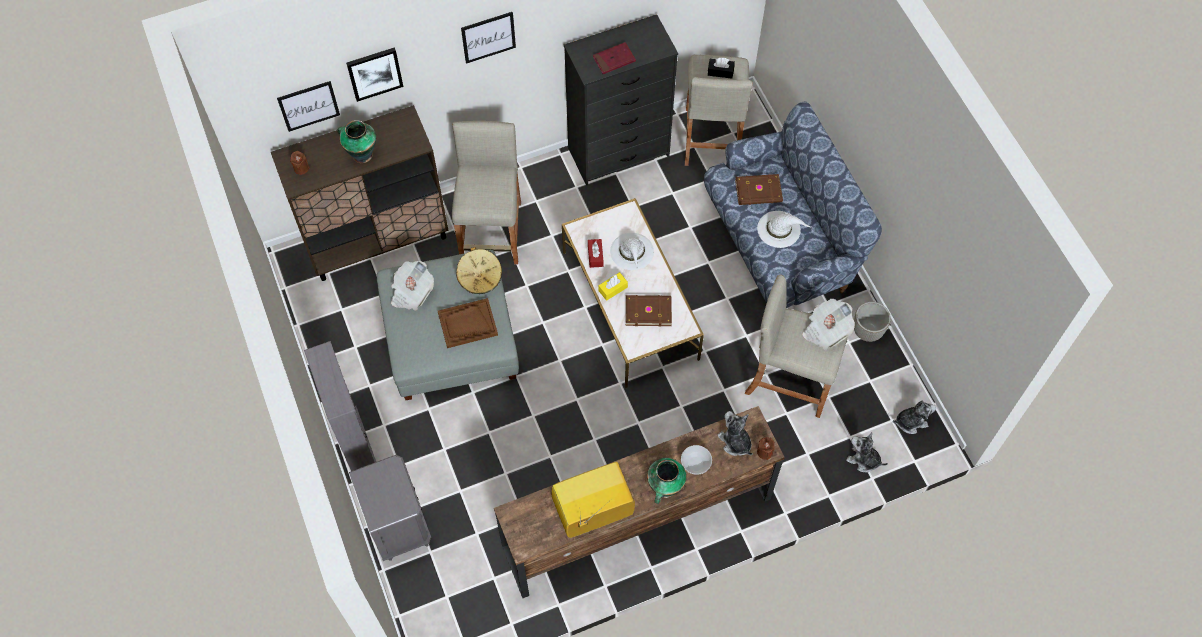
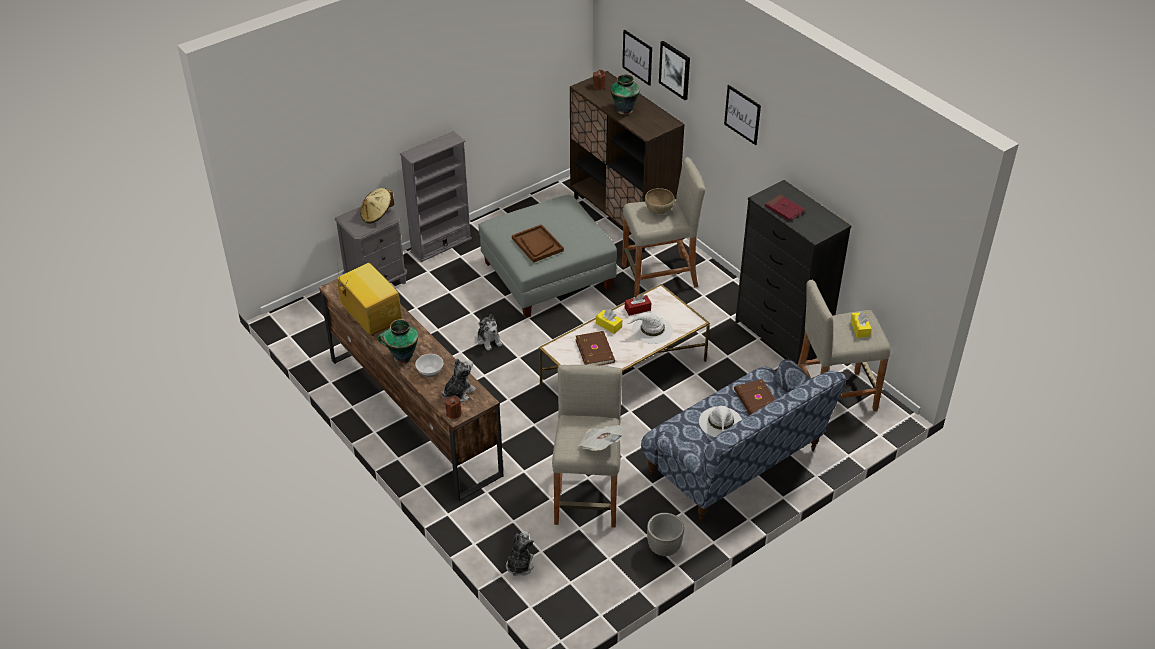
camera: 75 degrees right, 20 degrees down
(411, 292) = (555, 211): newspaper -> none
(480, 278) = (582, 243): beige hat -> beige hat (377, 215)
(483, 185) = (658, 211): none -> brown bowl
(720, 72) = (860, 328): black tissue box -> yellow tissue box
(910, 421) = (573, 598): plush toy -> plush toy (489, 340)

